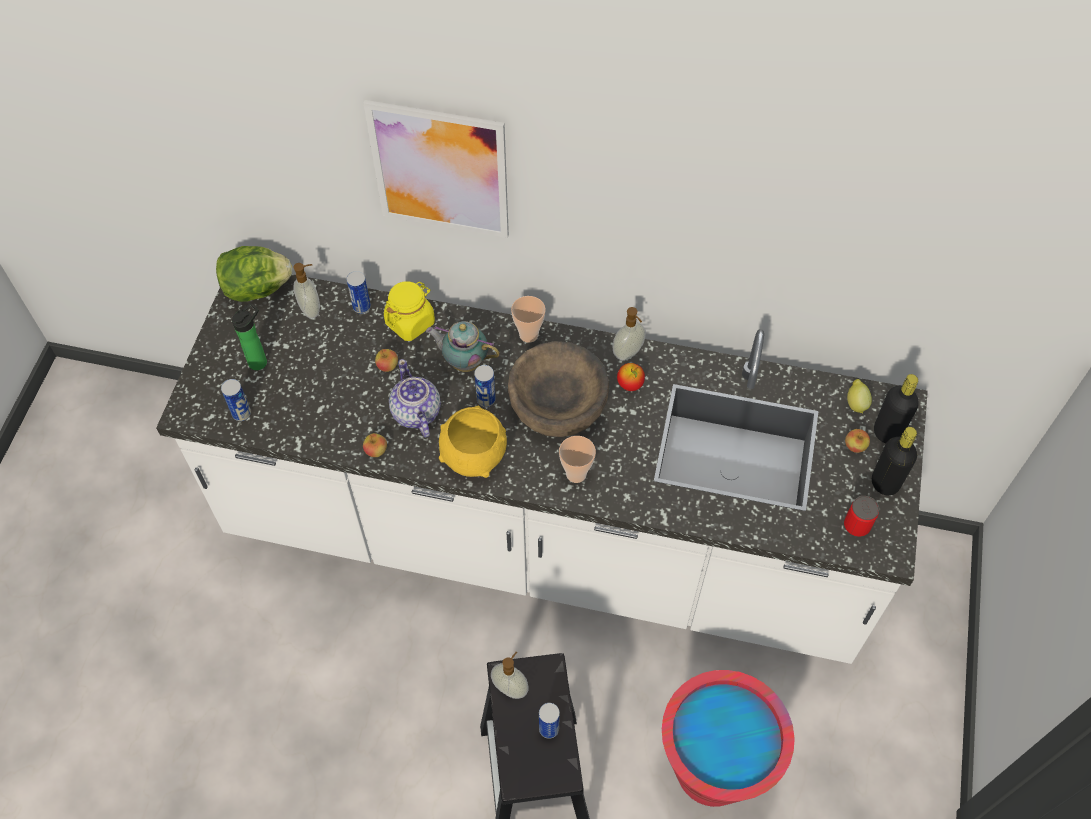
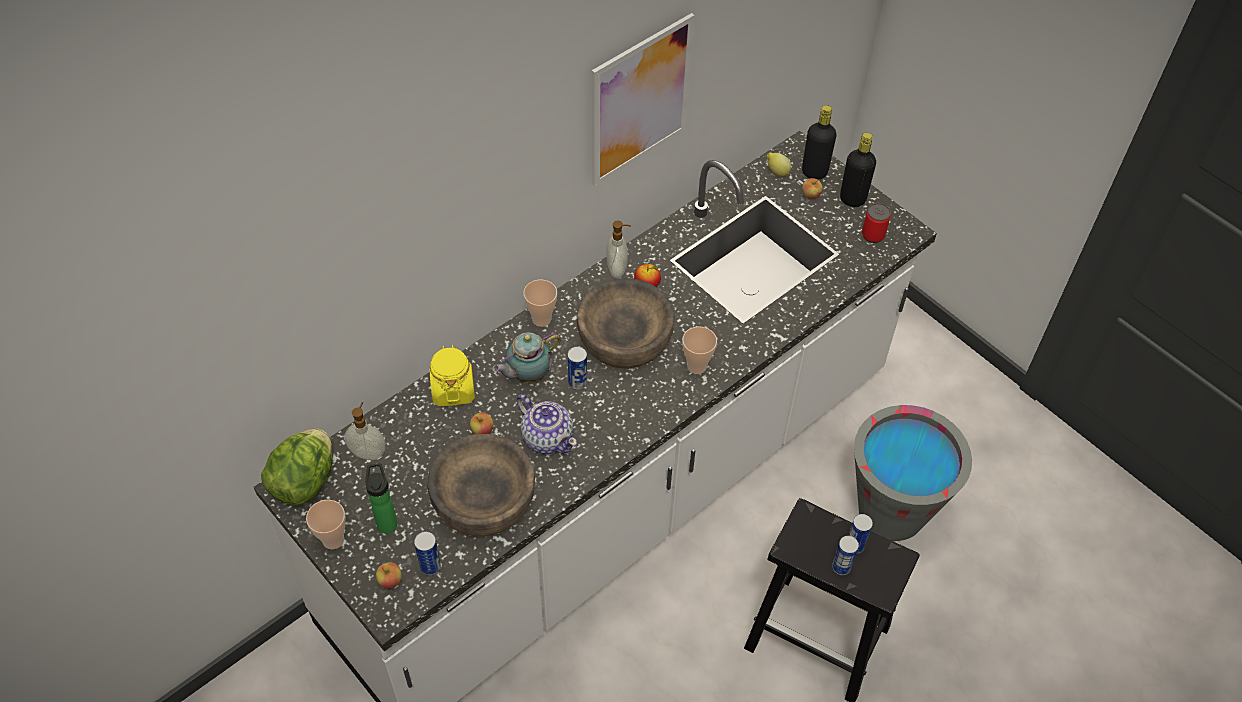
camera: 55 degrees left, 5 degrees down
(221, 339) = (333, 539): none -> cup
(324, 409) = (484, 501): none -> brown bowl
(361, 307) = (403, 414): can -> can (841, 567)
(376, 451) = (559, 486): apple -> apple (390, 581)
(416, 413) = (547, 437): teapot -> teapot turned 150 degrees counterclockwise
(440, 170) = (436, 219): picture -> picture (640, 100)
(473, 456) = (623, 422): yellow bowl -> none
(510, 687) = (802, 550): soap dispenser -> none
(712, 769) = (891, 511): red bucket -> grey bucket

